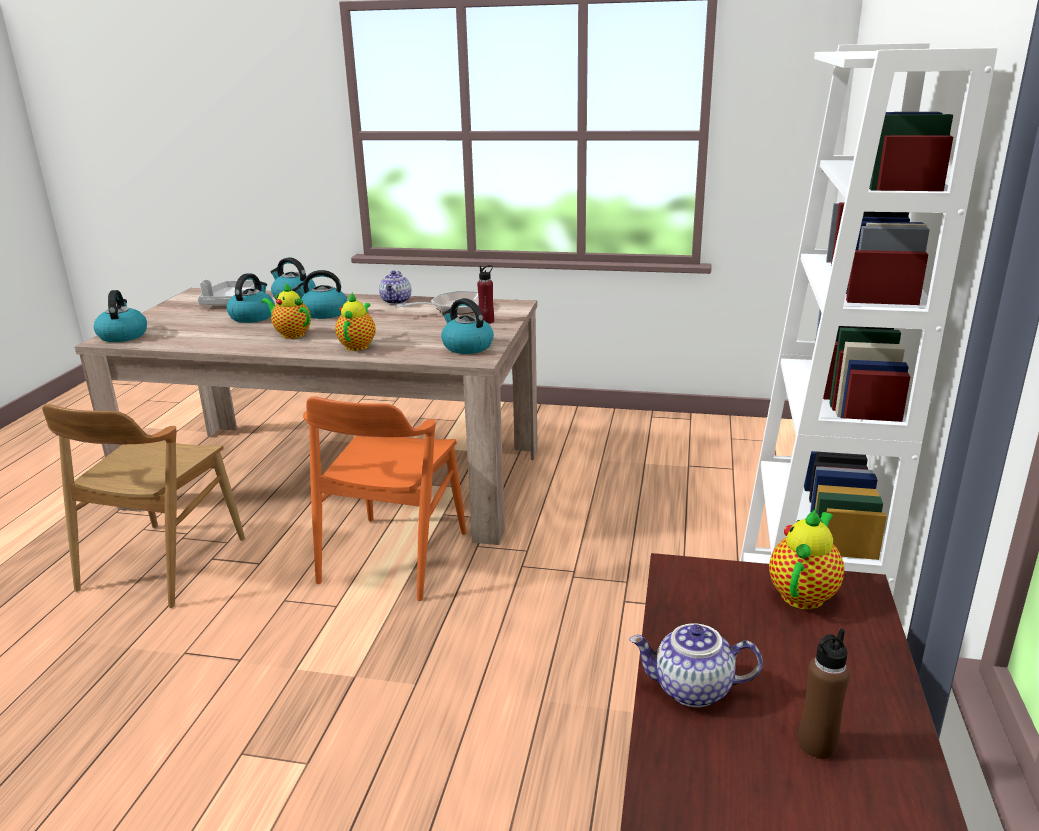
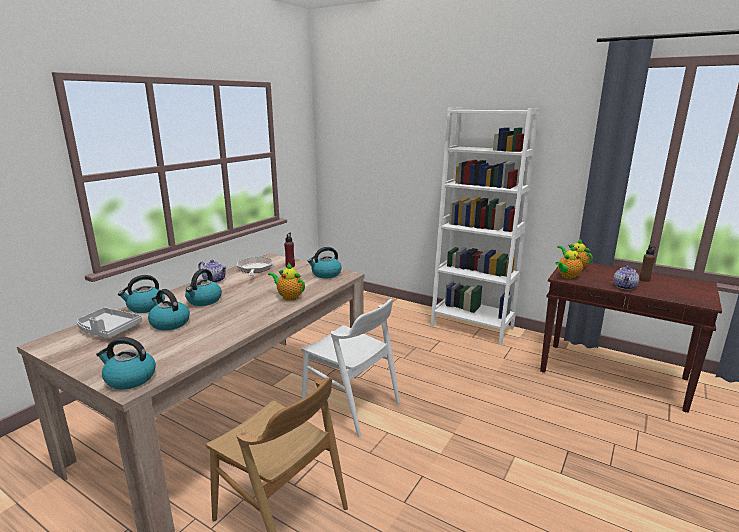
camera: 70 degrees left, 5 degrees down
(291, 334) = (236, 313): teapot -> teapot (567, 276)
(393, 557) = (351, 405): orange chair -> white chair

